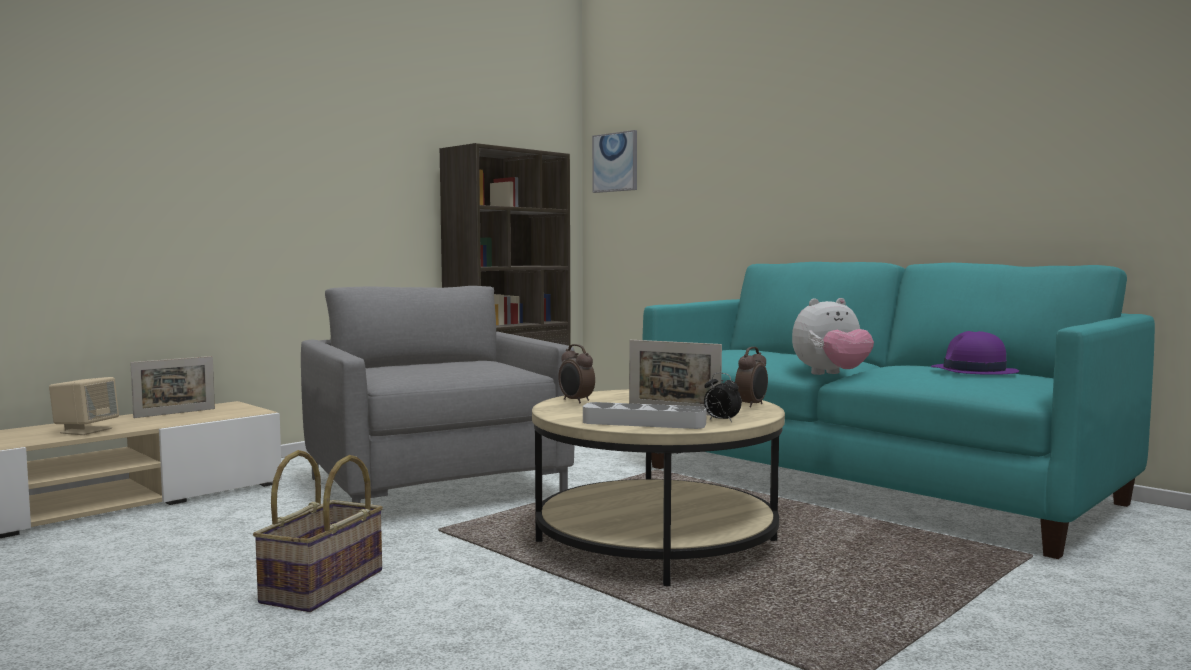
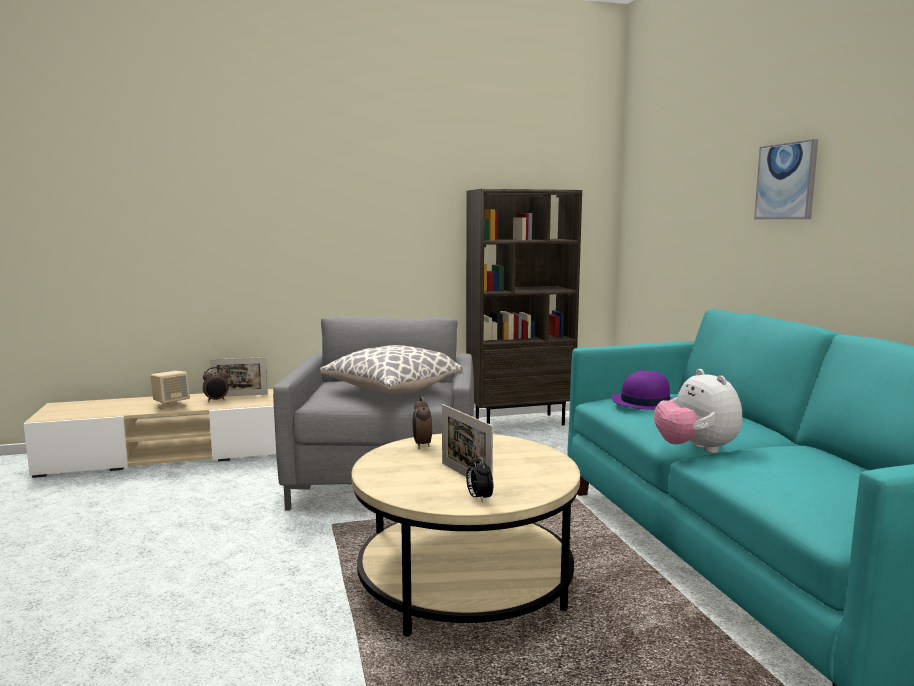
camera: 30 degrees right, 5 degrees up
(324, 587) = (201, 561): basket -> none
(459, 366) = (392, 390): none -> pillow
(615, 162) = (640, 192): picture -> picture (786, 181)
(644, 423) = (412, 487): grey tray -> none
(752, 405) = (552, 479): alarm clock -> alarm clock (216, 400)
(831, 375) = (696, 449): plush toy -> plush toy turned 60 degrees clockwise
(973, 371) = (838, 479): purple hat -> purple hat (644, 402)

